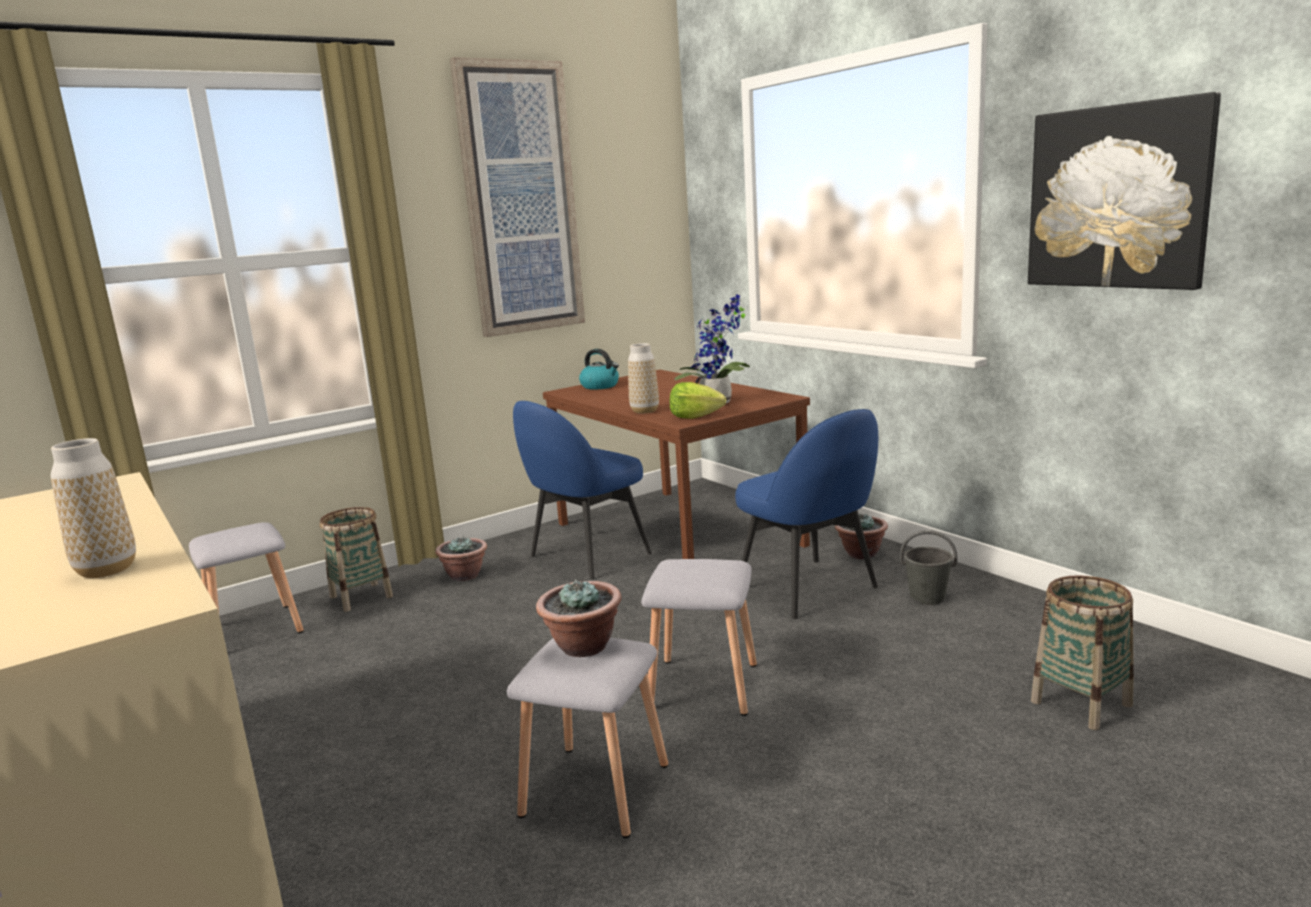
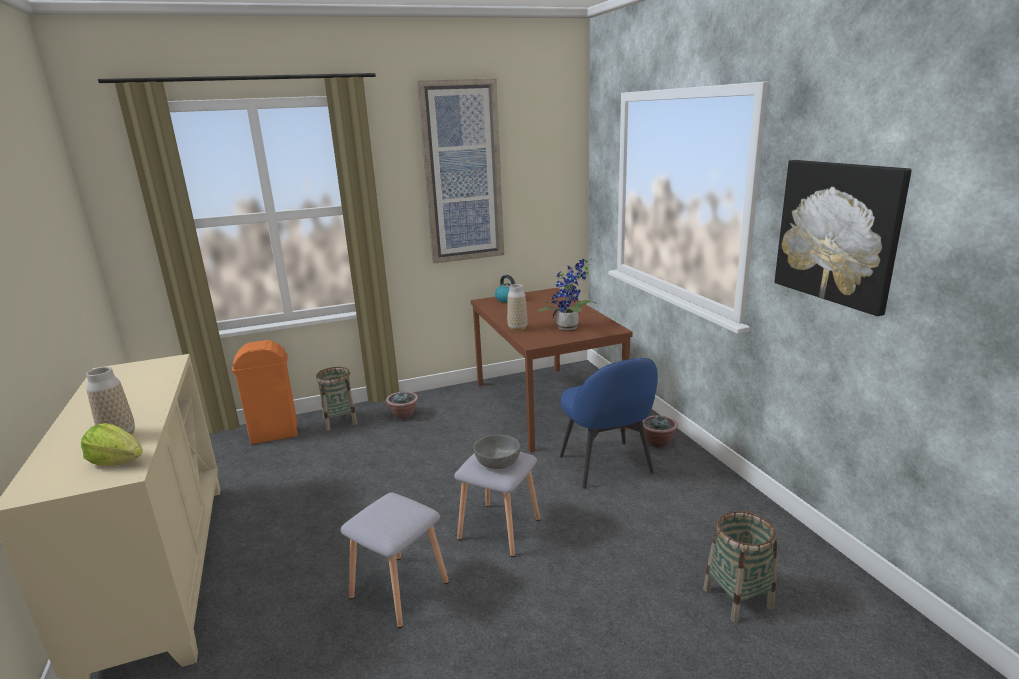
camera: 15 degrees right, 5 degrees up
(255, 630) = (275, 434): grey stool -> orange trash can
(583, 646) = (393, 507): potted plant -> none
(587, 556) = (482, 413): blue chair -> none
(695, 416) = (544, 340): lettuce -> lettuce (117, 461)
(702, 573) = (497, 461): none -> grey bowl
(928, 597) = (683, 488): grey bucket -> none

